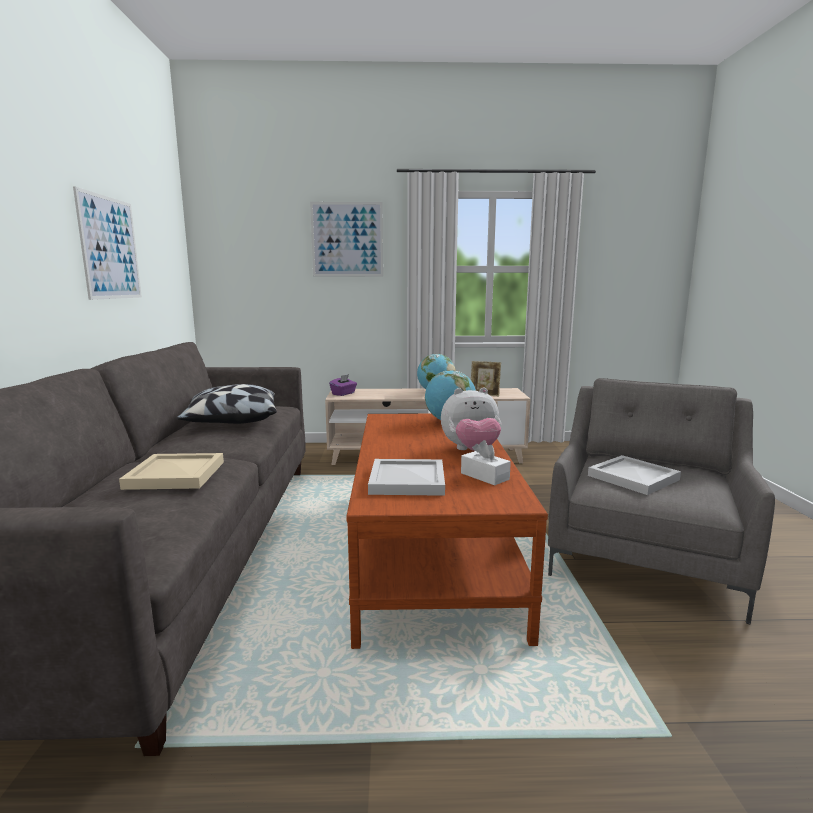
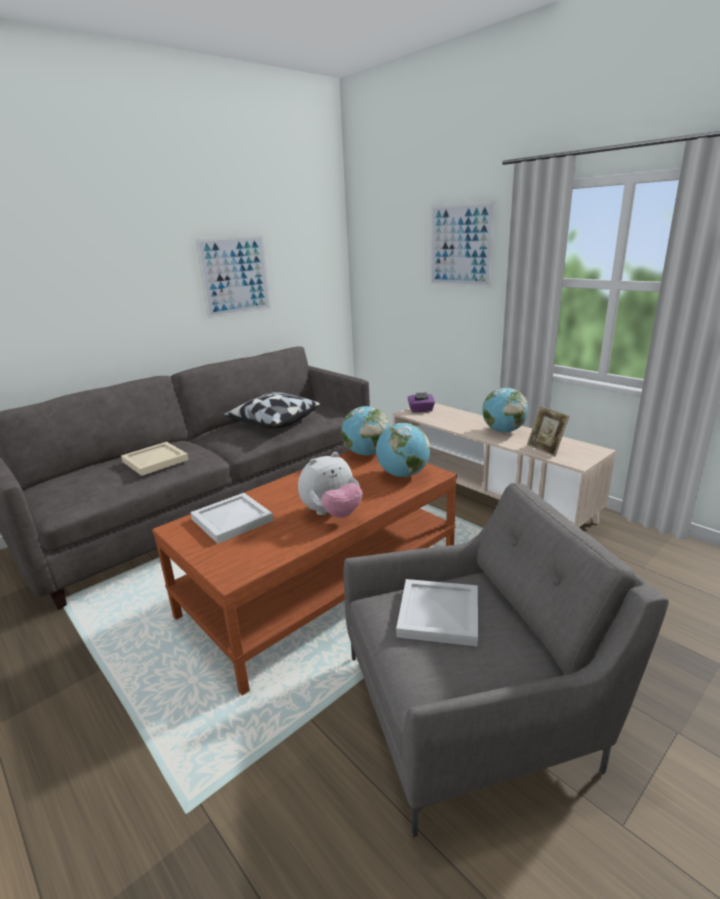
camera: 50 degrees right, 10 degrees up
(387, 419) = (366, 453): none -> globe
(471, 451) = (332, 514): plush toy -> plush toy turned 75 degrees counterclockwise
(484, 476) = (276, 542): white tissue box -> none

